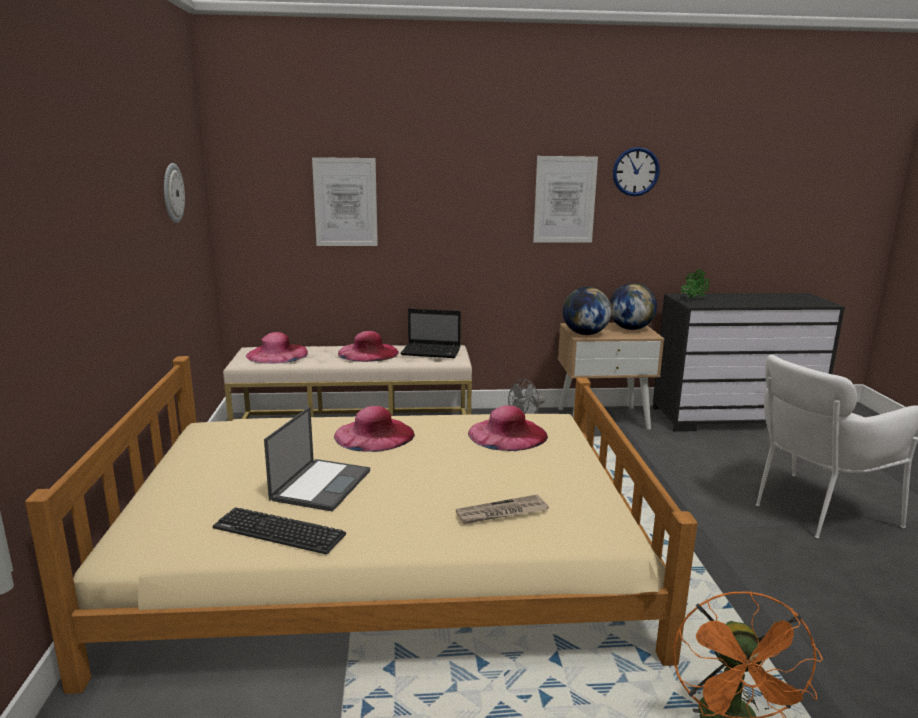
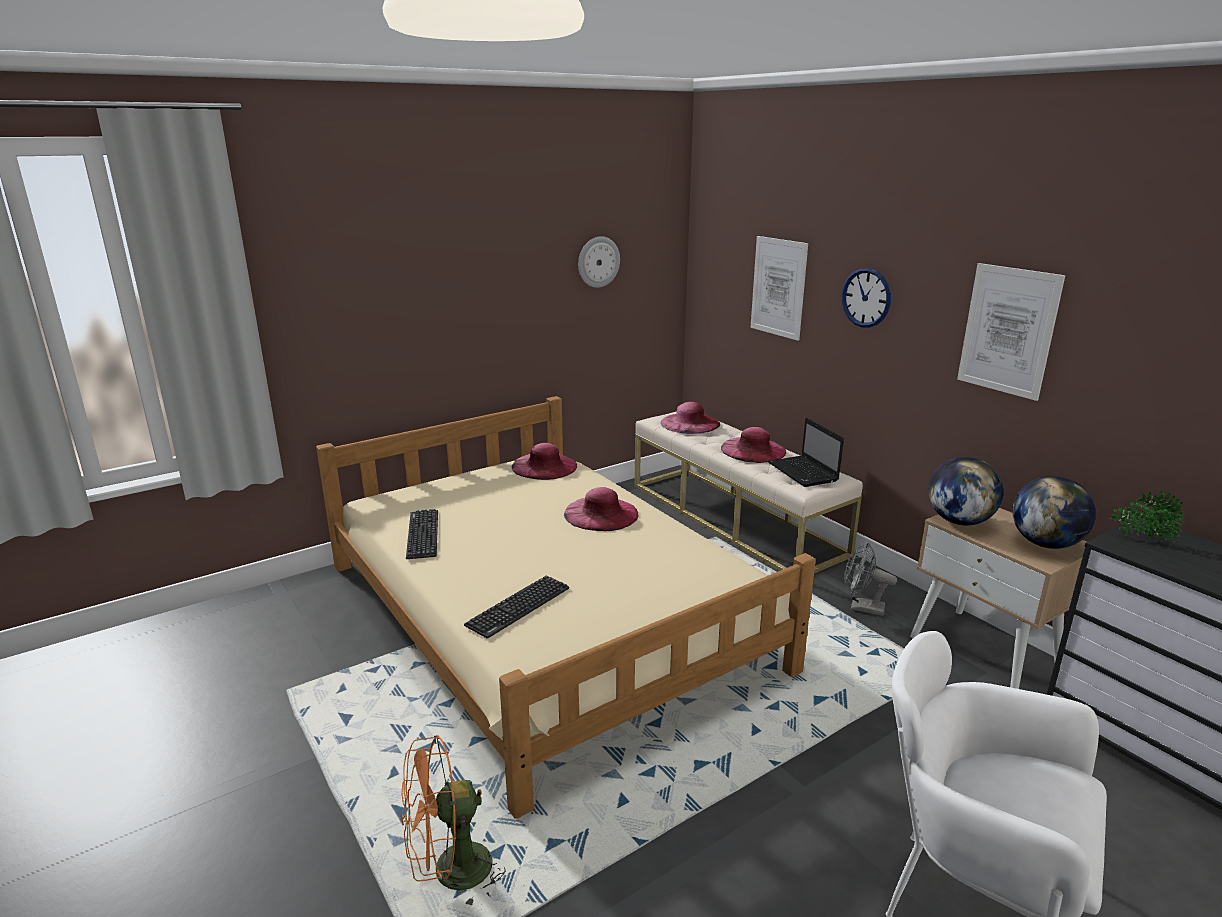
camera: 60 degrees right, 5 degrees up
(321, 484) = (497, 524): laptop -> none
(501, 513) = (518, 606): newspaper -> keyboard
(507, 434) = (676, 568): pink hat -> pink hat (544, 466)
(635, 171) = (1125, 308): wall clock -> wall clock (866, 297)

